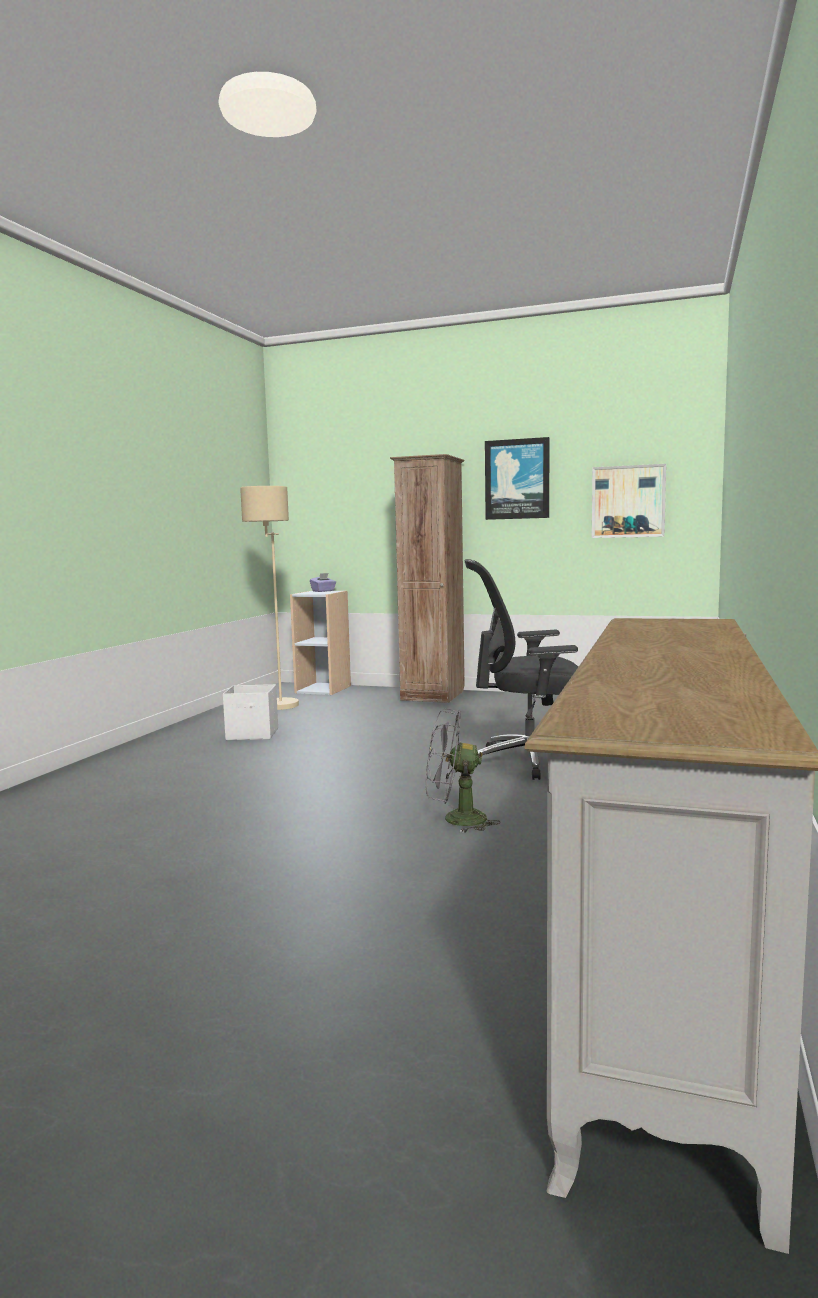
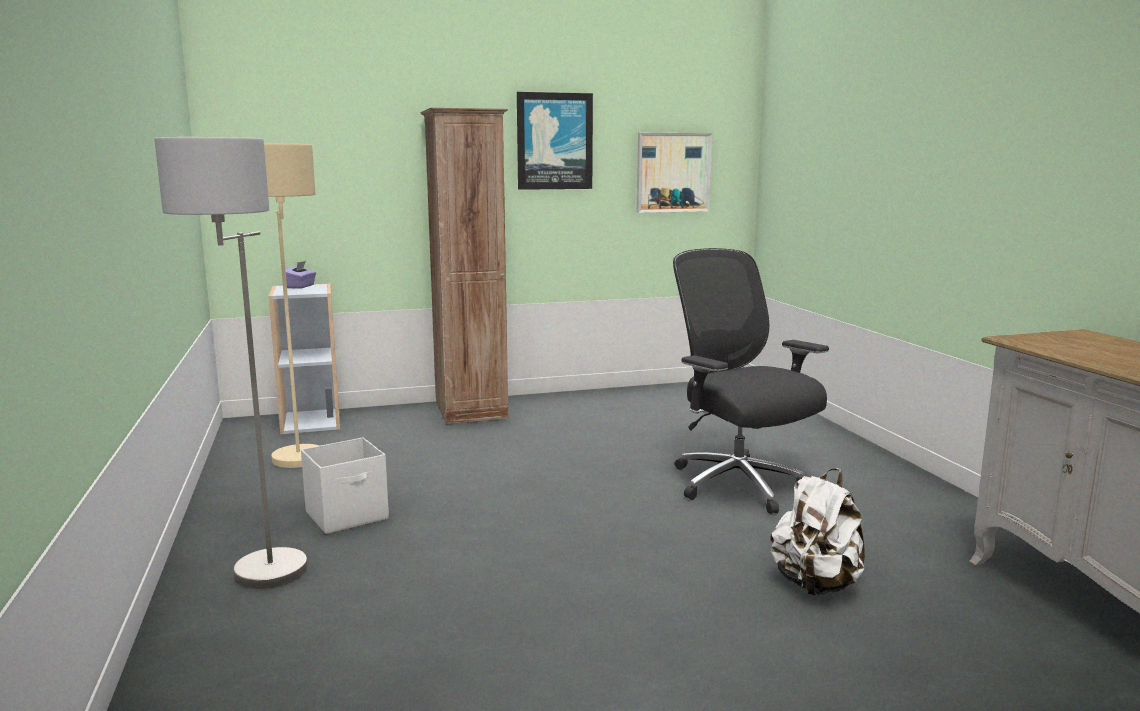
camera: 35 degrees left, 5 degrees up
(159, 753) = (260, 582): none -> grey floor lamp
(455, 820) = (816, 585): grey fan -> white backpack
(531, 762) = (739, 486): office chair -> office chair turned 90 degrees clockwise

